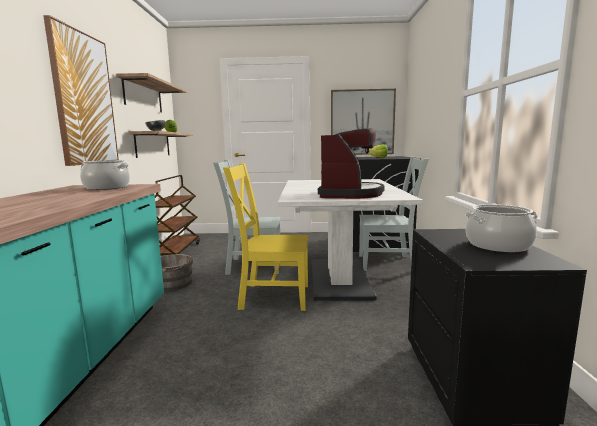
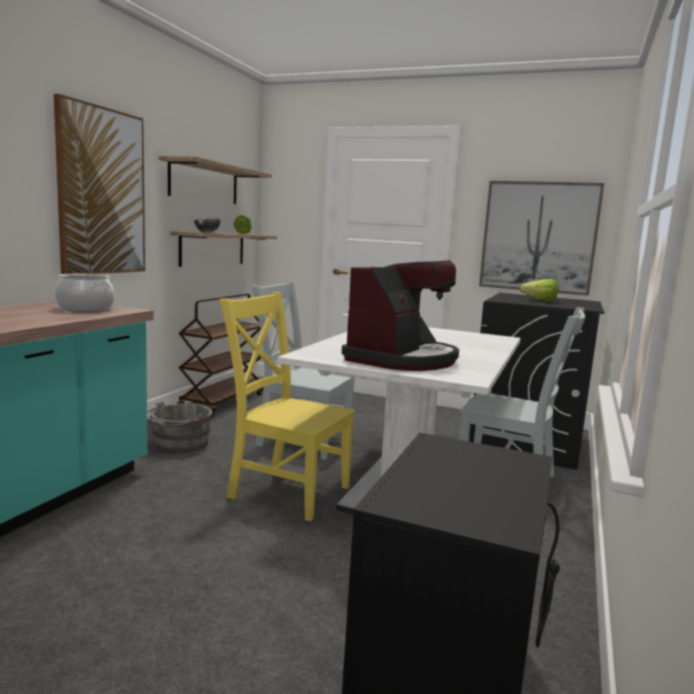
camera: 20 degrees right, 0 degrees up
(498, 245) = (488, 484): cooking pot -> none

